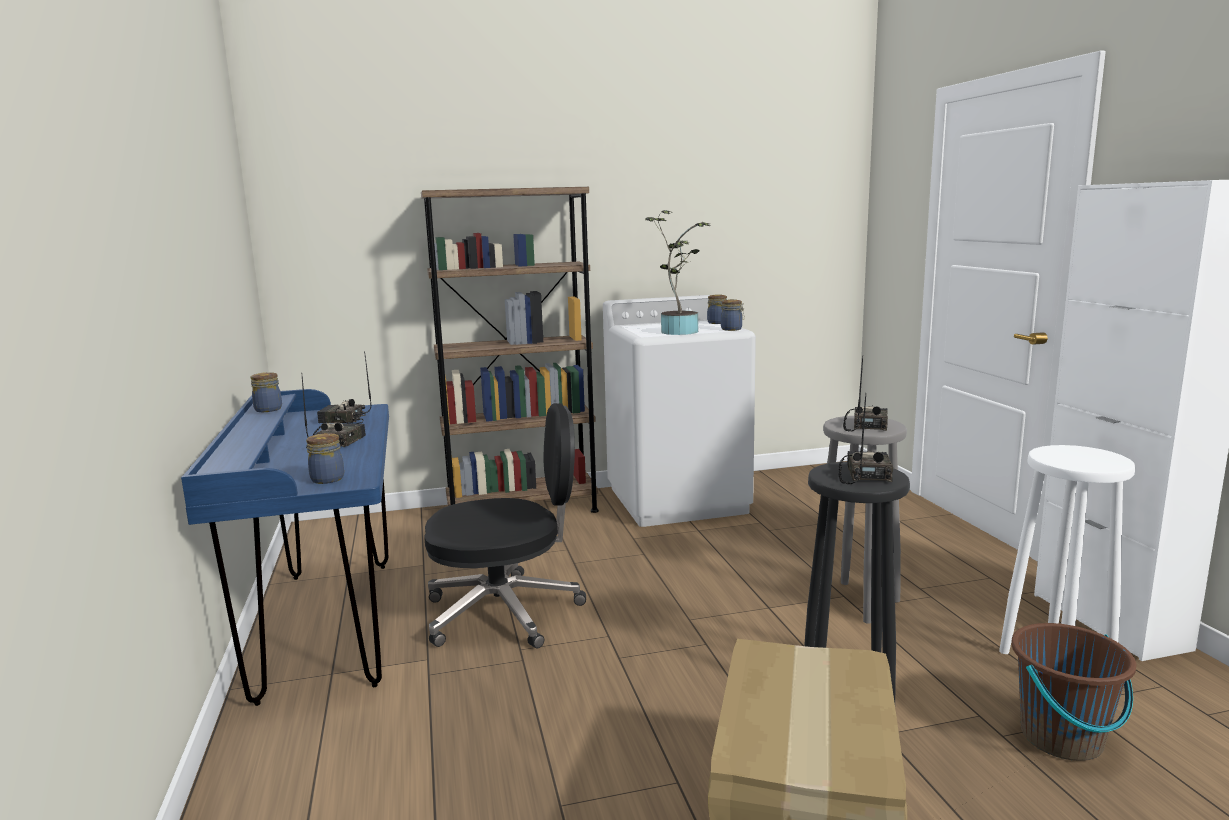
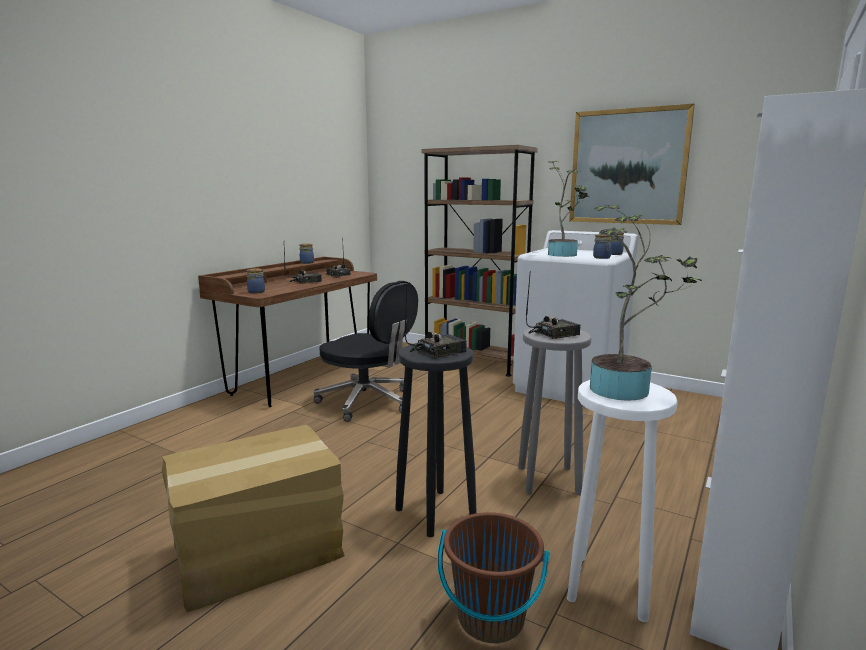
camera: 45 degrees right, 0 degrees up
(328, 625) = (302, 379): blue desk -> brown desk
(691, 213) = (628, 167): none -> picture
(1076, 456) = (626, 390): none -> potted plant

